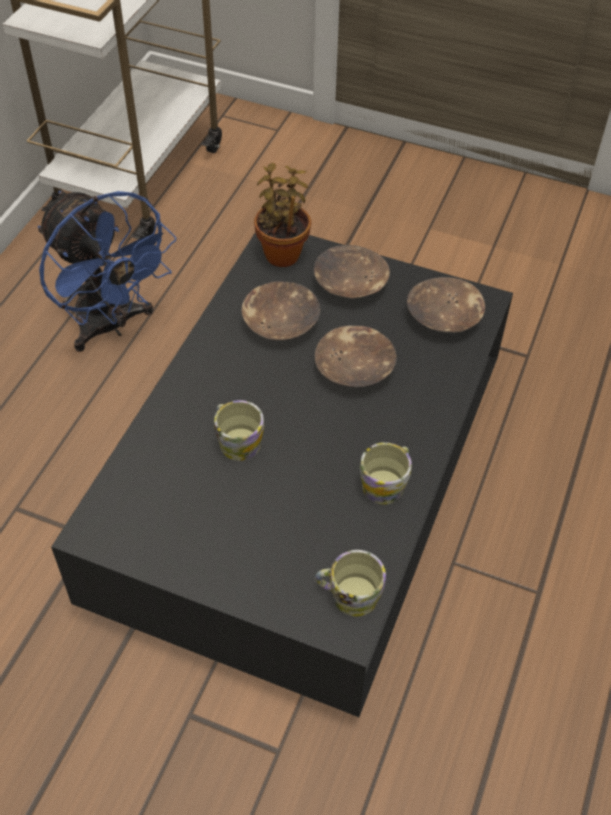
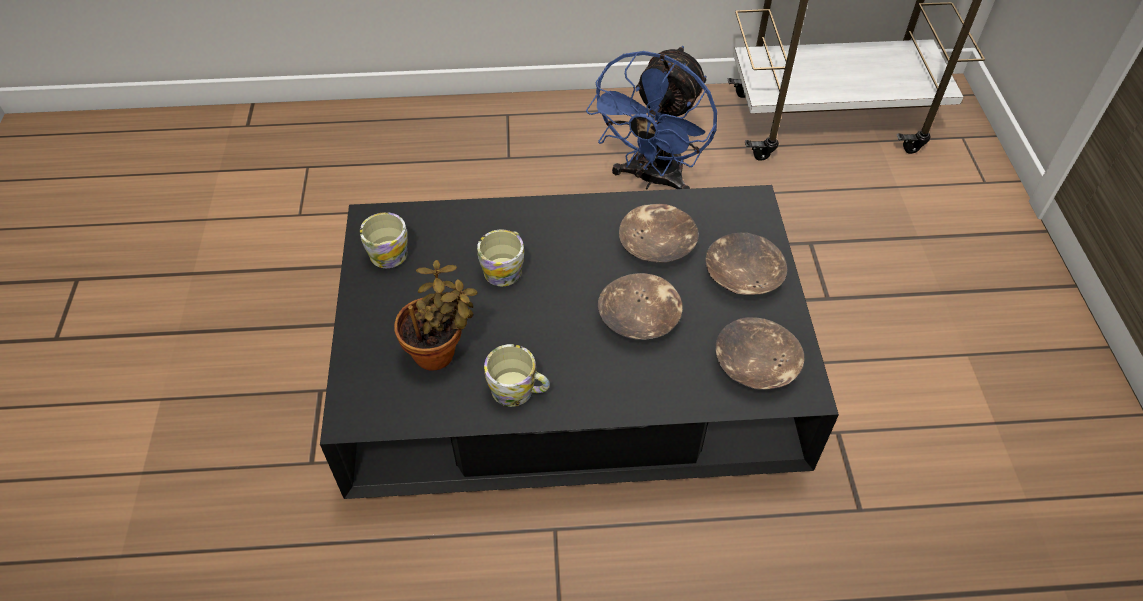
camera: 65 degrees right, 0 degrees up
(283, 252) = (744, 213): potted plant -> potted plant (439, 353)
(348, 595) = (385, 405): mug -> mug (388, 250)

